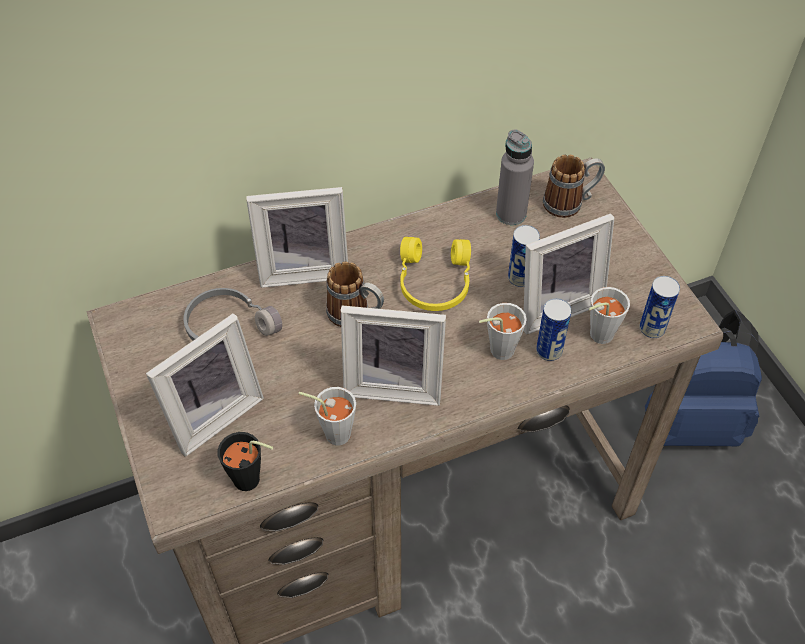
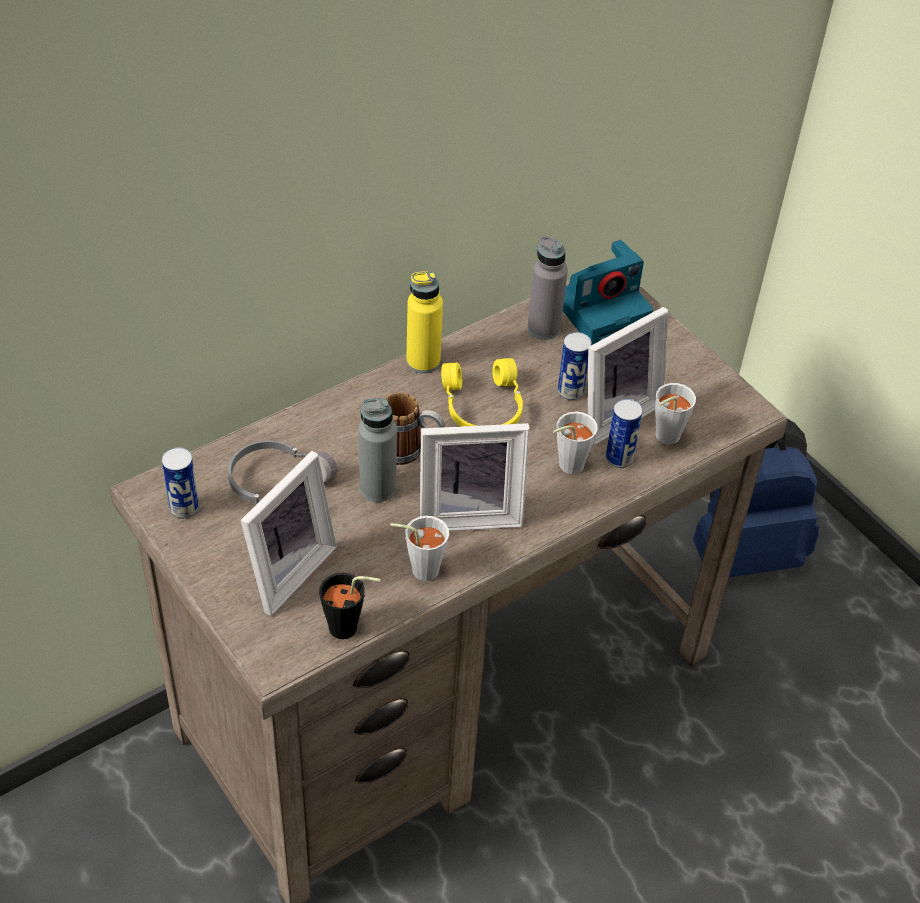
camera: 15 degrees left, 5 degrees down
(303, 268) = (338, 412): picture frame -> none
(317, 347) = (377, 488): none -> grey bottle
(392, 231) = (423, 361): none -> yellow bottle
(570, 203) = (602, 310): mug -> camera
(652, 328) = (716, 423): can -> can (184, 508)

